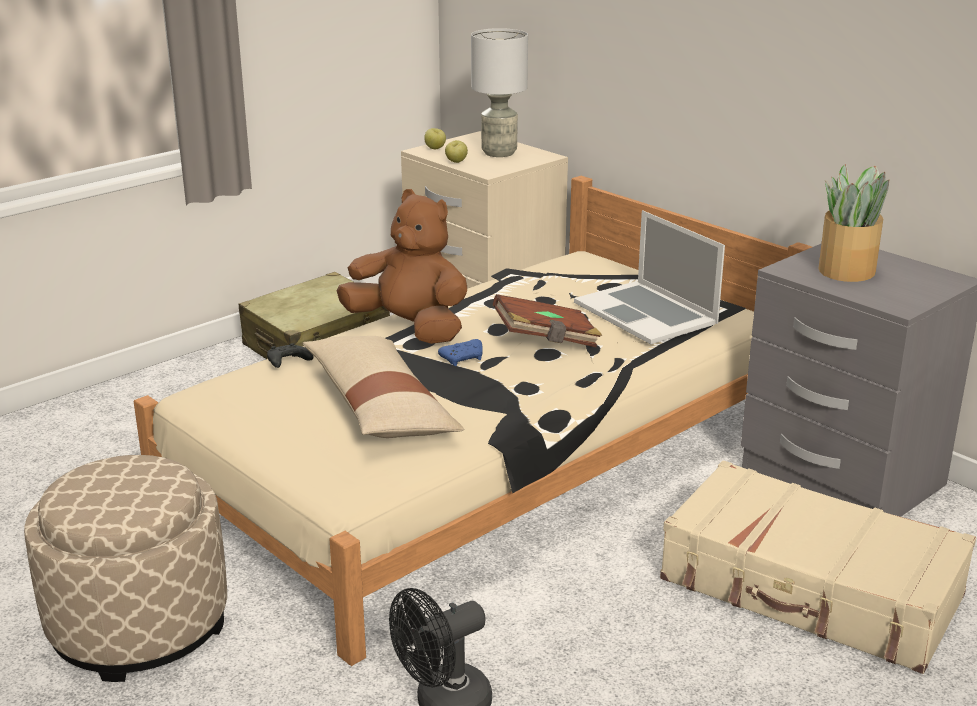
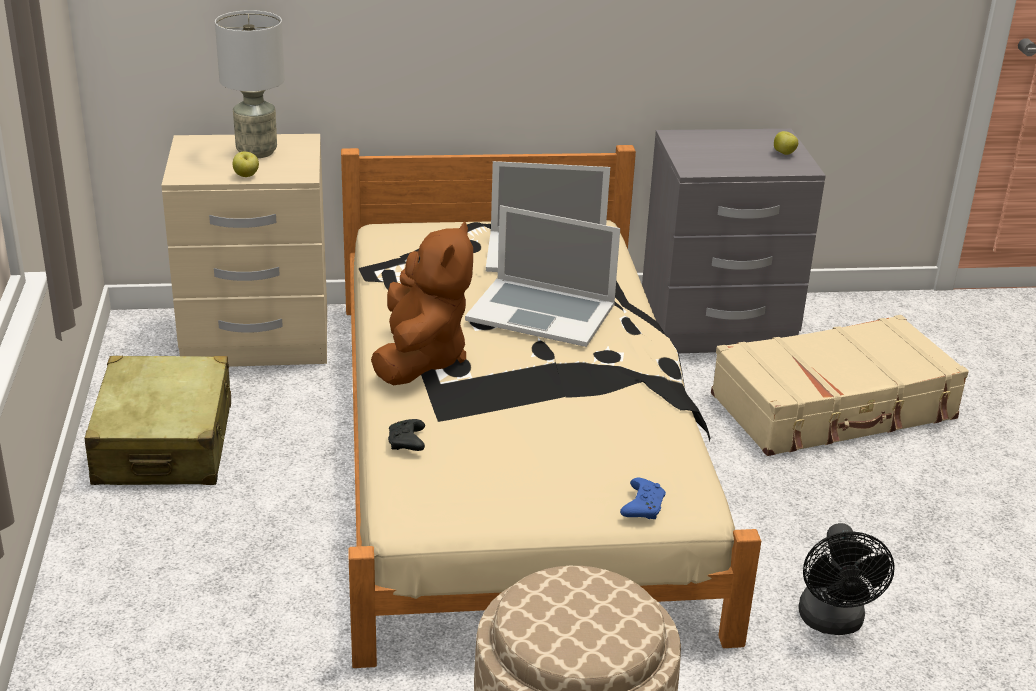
camera: 55 degrees left, 5 degrees up
(379, 407) = (558, 431): beige pillow -> none
(410, 328) = (420, 358): brown plush toy -> brown plush toy turned 120 degrees clockwise
(435, 149) = (189, 170): apple -> apple (784, 154)
(463, 359) = (517, 359): blue game controller -> blue game controller (642, 506)
(546, 340) = (541, 312): brown book -> laptop
(847, 270) = (721, 153): potted plant -> none

